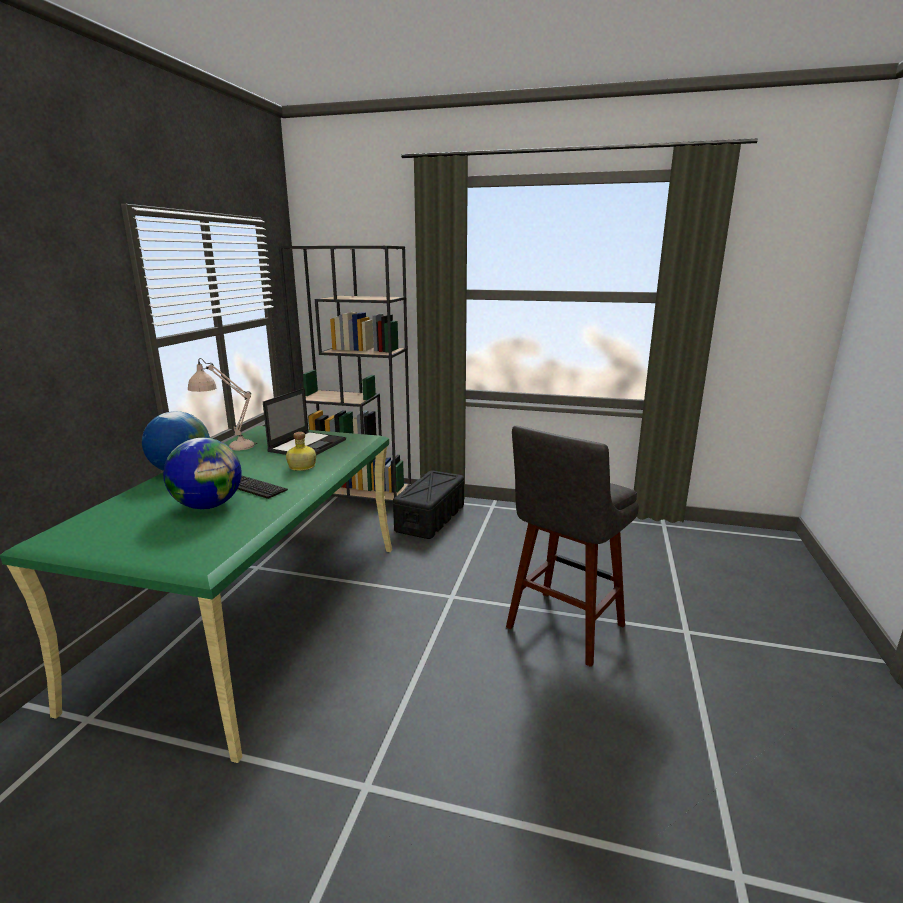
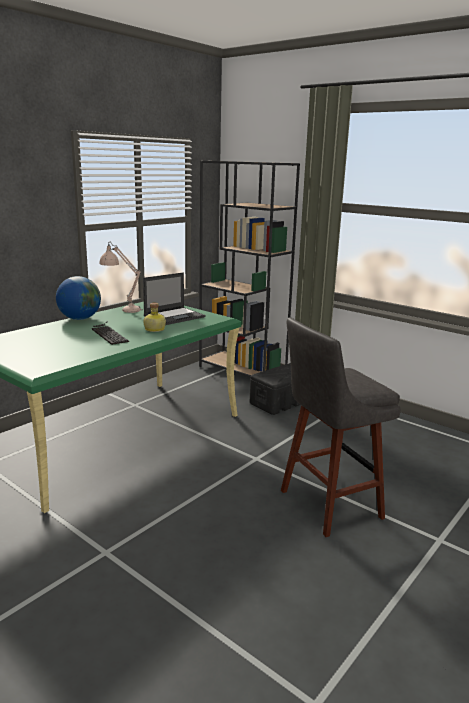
camera: 25 degrees right, 0 degrees up
(208, 505) = (73, 342): globe -> none

